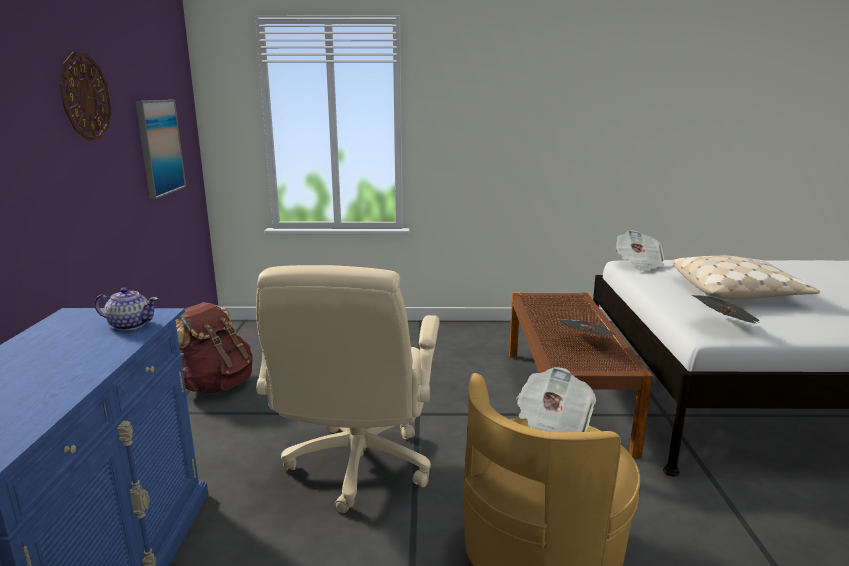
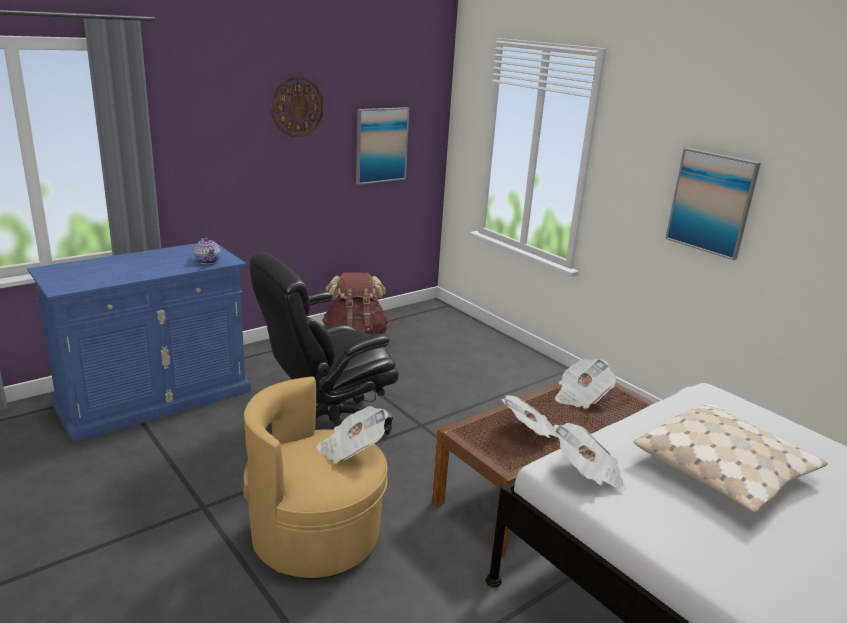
camera: 50 degrees right, 5 degrees up
(355, 469) = (326, 428): beige office chair -> black office chair
(531, 132) = (711, 202): none -> picture
(638, 264) = (708, 396): newspaper -> newspaper (581, 397)

